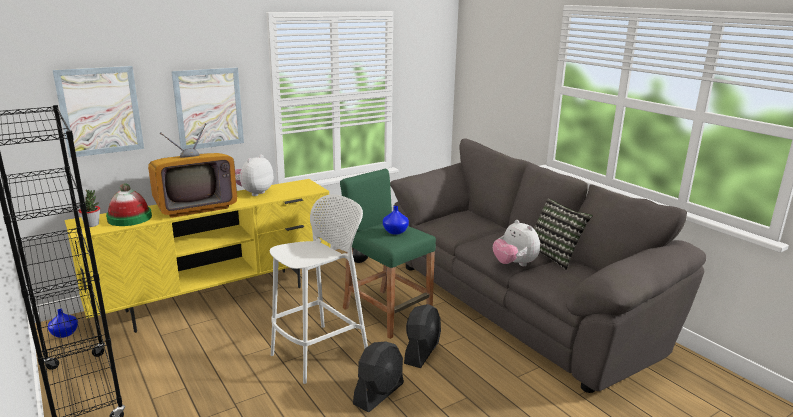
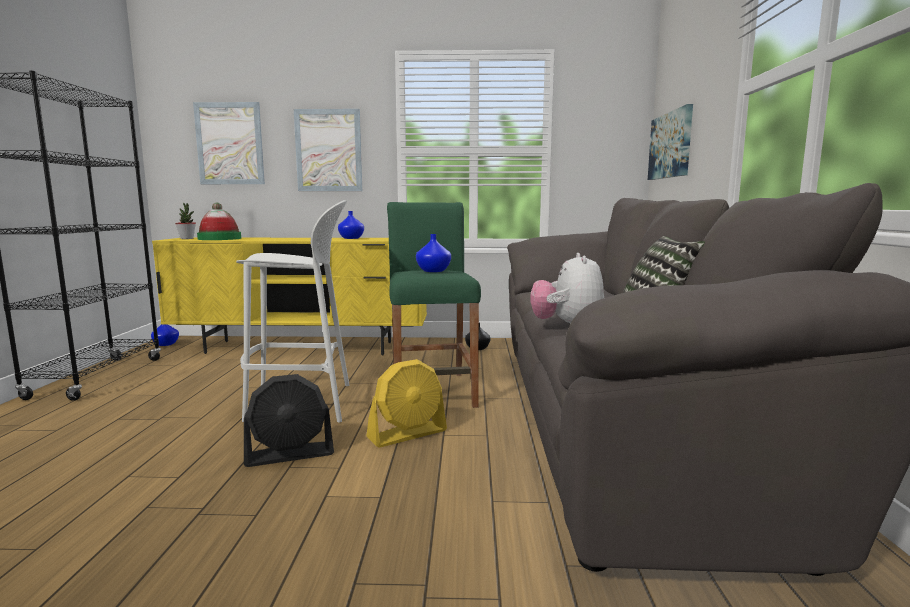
camera: 35 degrees right, 10 degrees down
(195, 206) = (282, 239): television -> none
(254, 193) = (351, 238): plush toy -> blue vase
(422, 352) = (407, 434): black fan -> yellow fan
(482, 93) = (670, 145): none -> picture

